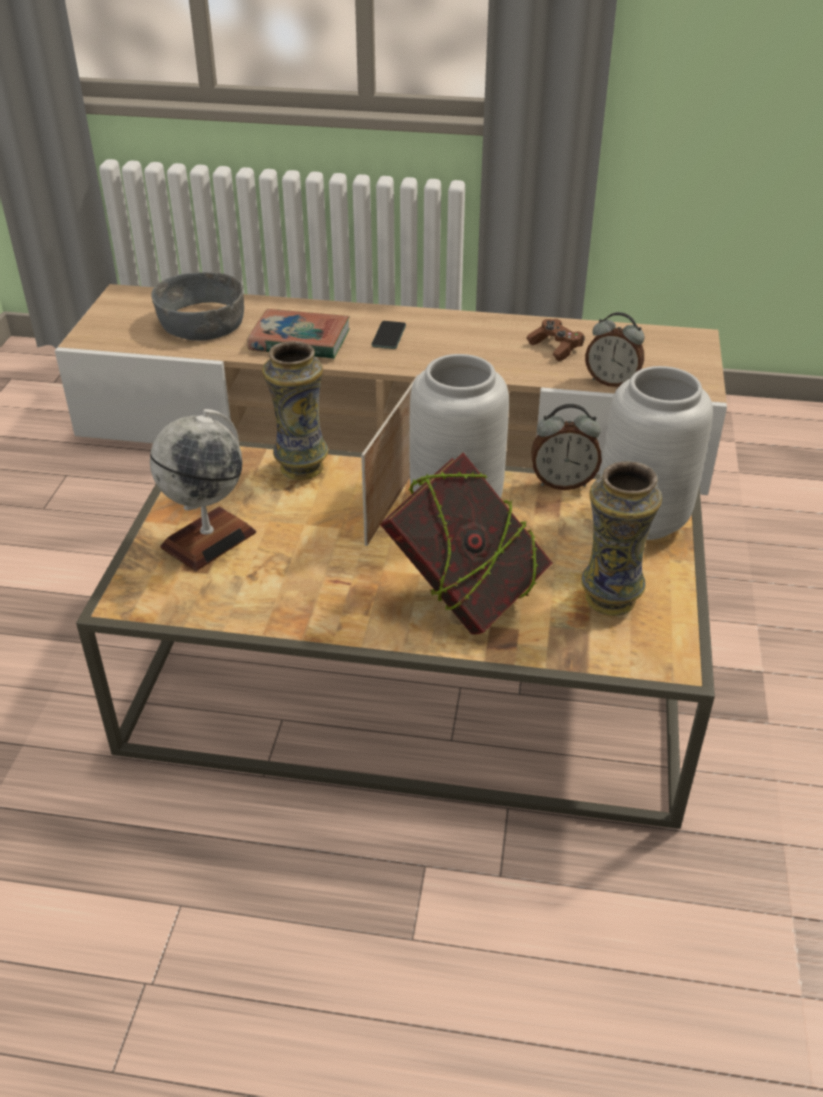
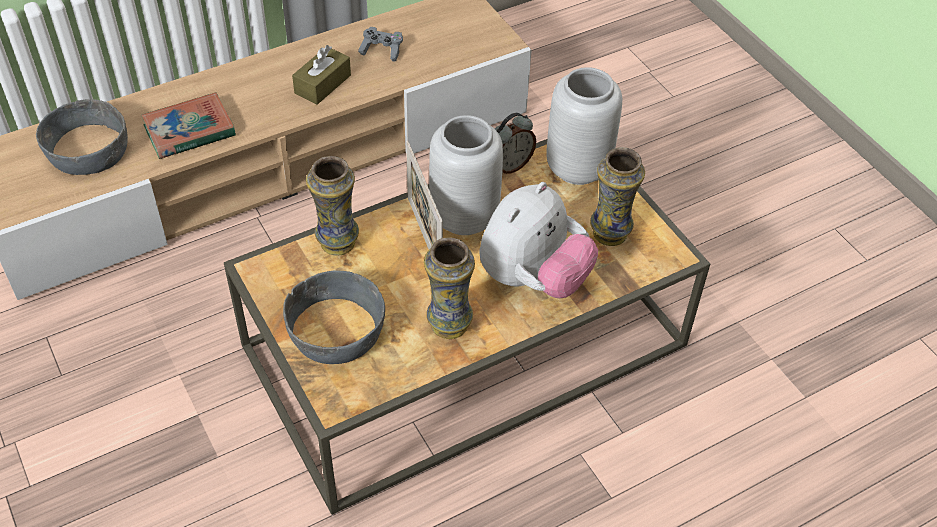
camera: 40 degrees left, 10 degrees up
(208, 539) = (337, 330): globe -> grey bowl
(322, 591) = (448, 324): none -> vase
(389, 336) = (253, 94): phone -> none
(463, 352) = (322, 84): none -> brown tissue box
(464, 597) = (533, 279): book -> plush toy
(555, 348) = (382, 50): brown game controller -> grey game controller
(611, 381) = (445, 62): alarm clock -> none

